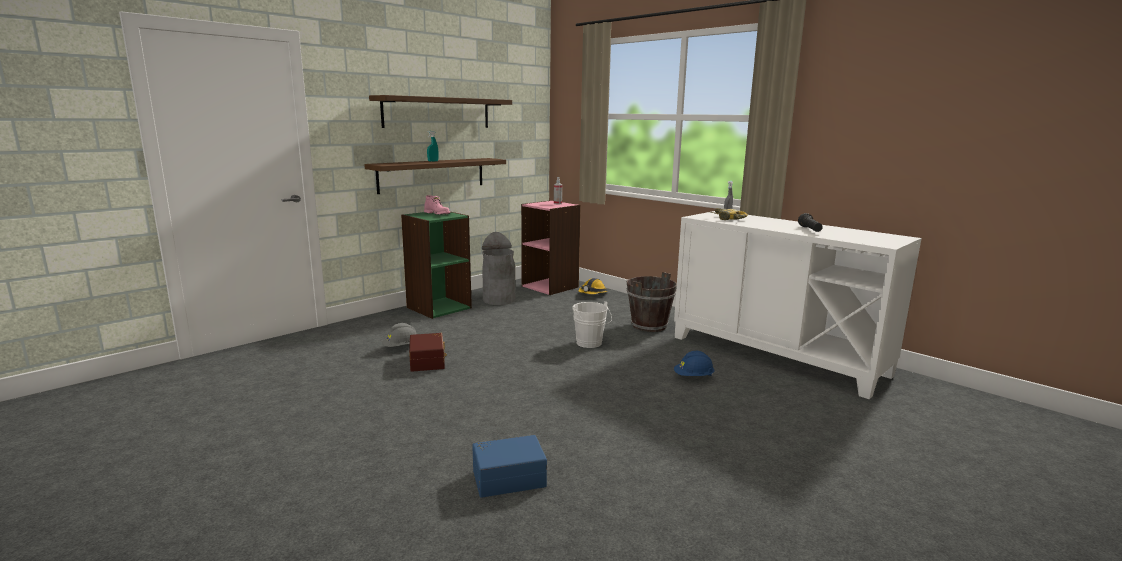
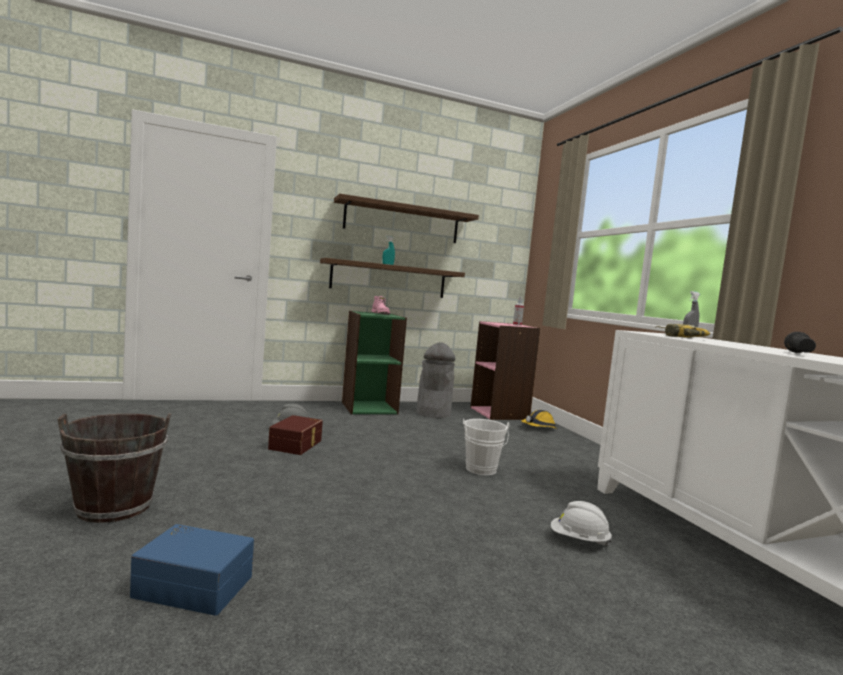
camera: 25 degrees right, 10 degrees down
(649, 325) = (575, 469): brown bucket -> brown bucket (114, 507)
(693, 377) = (579, 541): blue hard hat -> white hard hat

